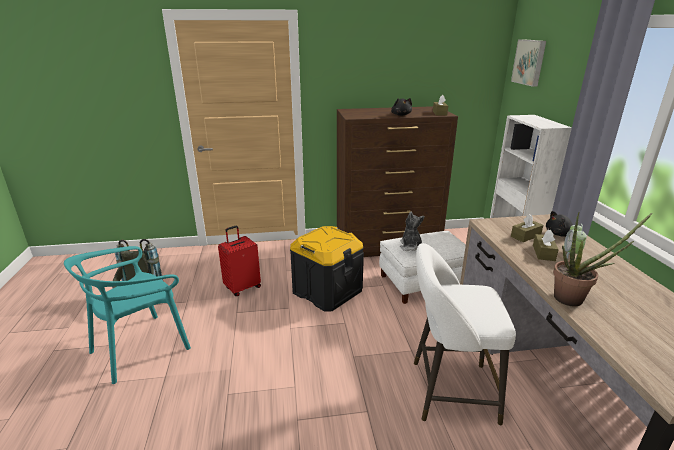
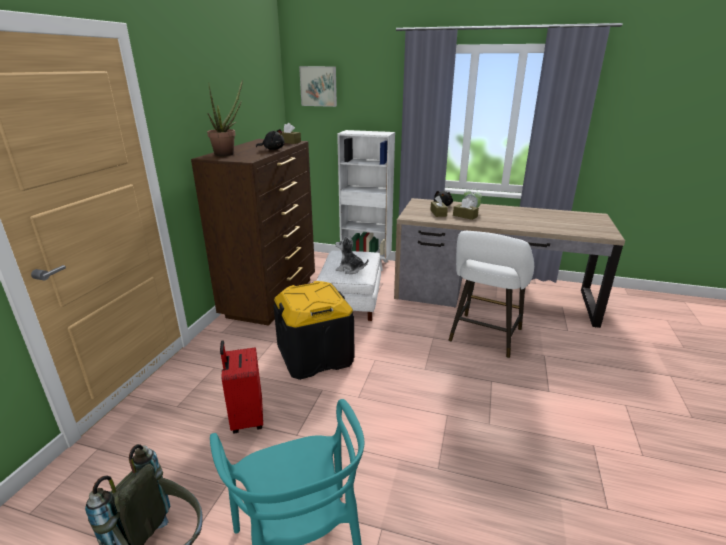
camera: 65 degrees left, 0 degrees up
(575, 299) = (524, 226): potted plant -> potted plant (228, 154)

